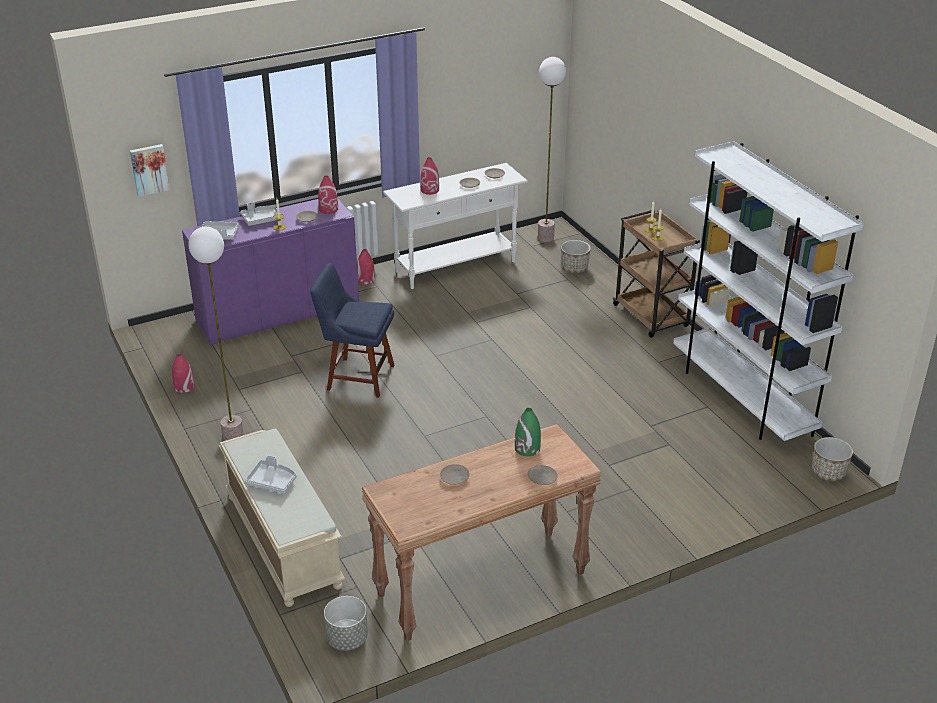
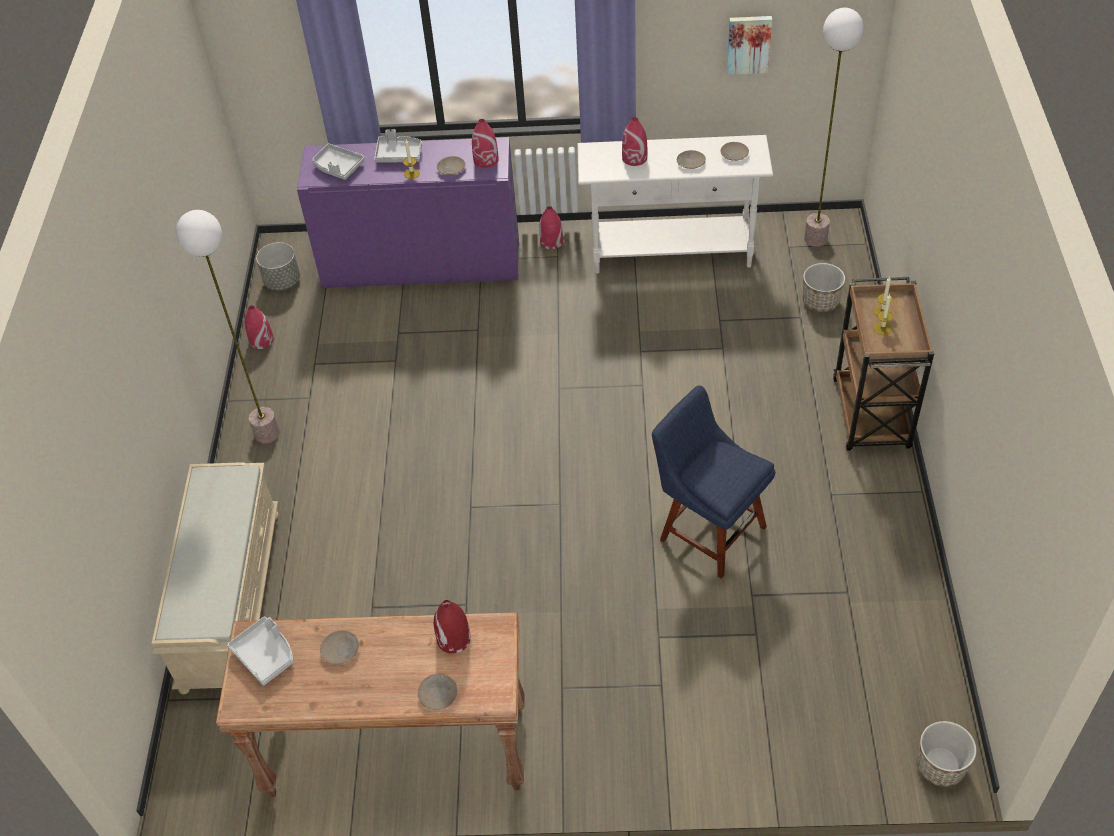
camera: 30 degrees right, 15 degrees up
(149, 169) = (269, 66): picture -> picture (748, 44)
(272, 481) = (205, 544): grey tray -> grey tray (265, 655)
(347, 639) = (212, 765): grey planter -> grey planter (282, 281)
(357, 377) = (450, 390): blue chair -> blue chair (708, 530)
(527, 448) = (453, 639): green vase -> red vase
(742, 398) = (904, 596): white bookcase -> none

